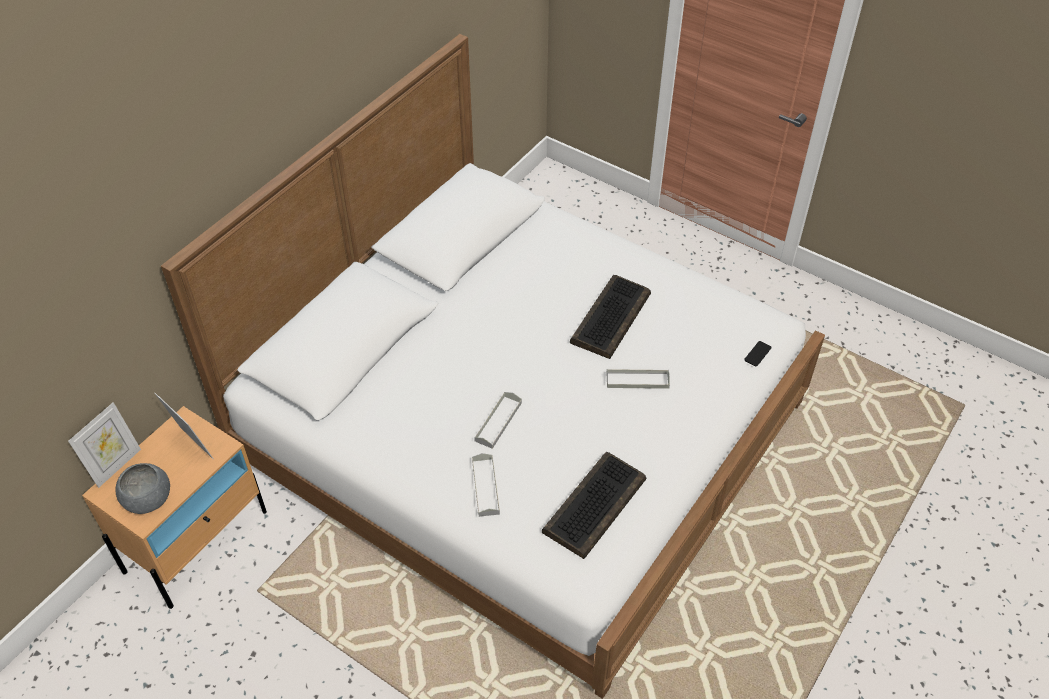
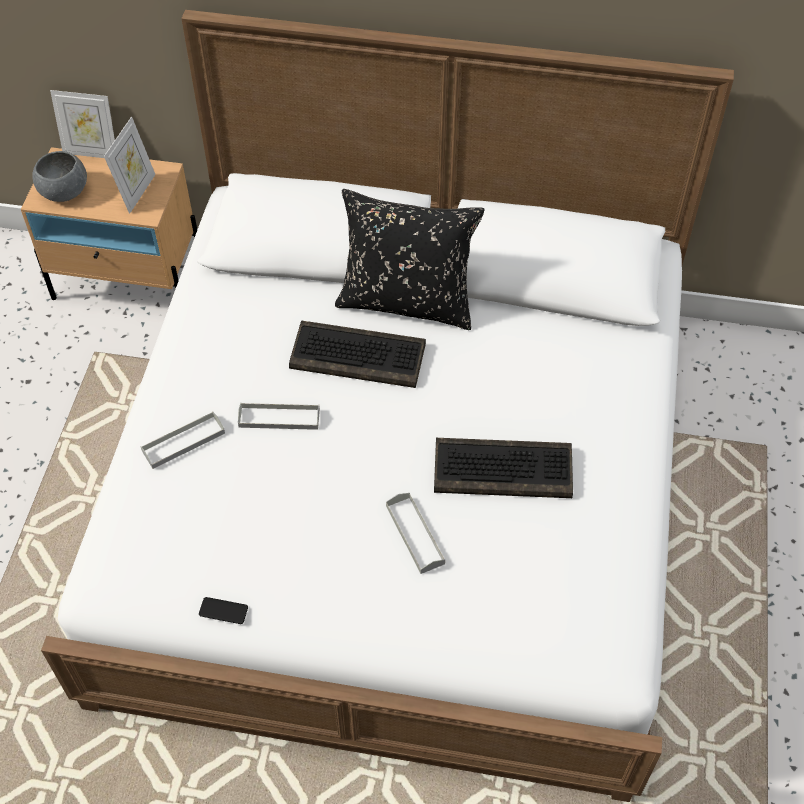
camera: 65 degrees right, 5 degrees up
(438, 314) = (407, 301): none -> black pillow
(594, 504) = (204, 555): keyboard -> keyboard (359, 355)
(757, 354) = (542, 662): phone -> phone (223, 611)

